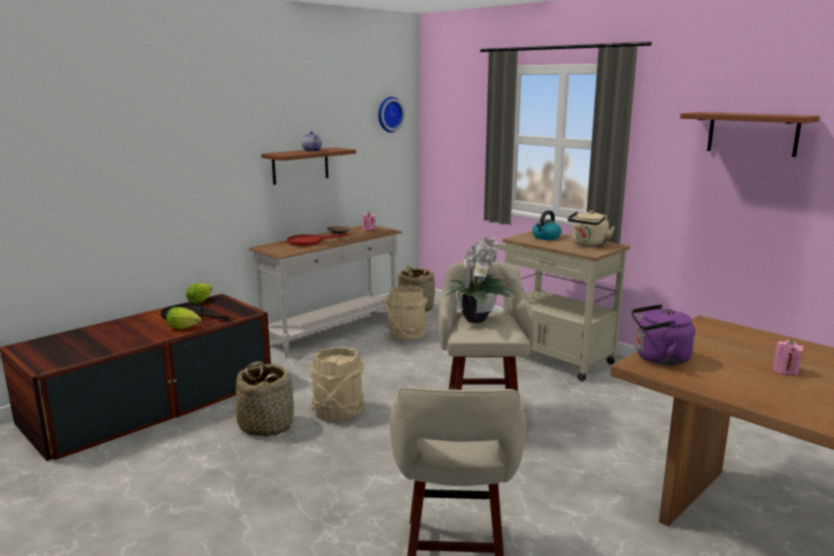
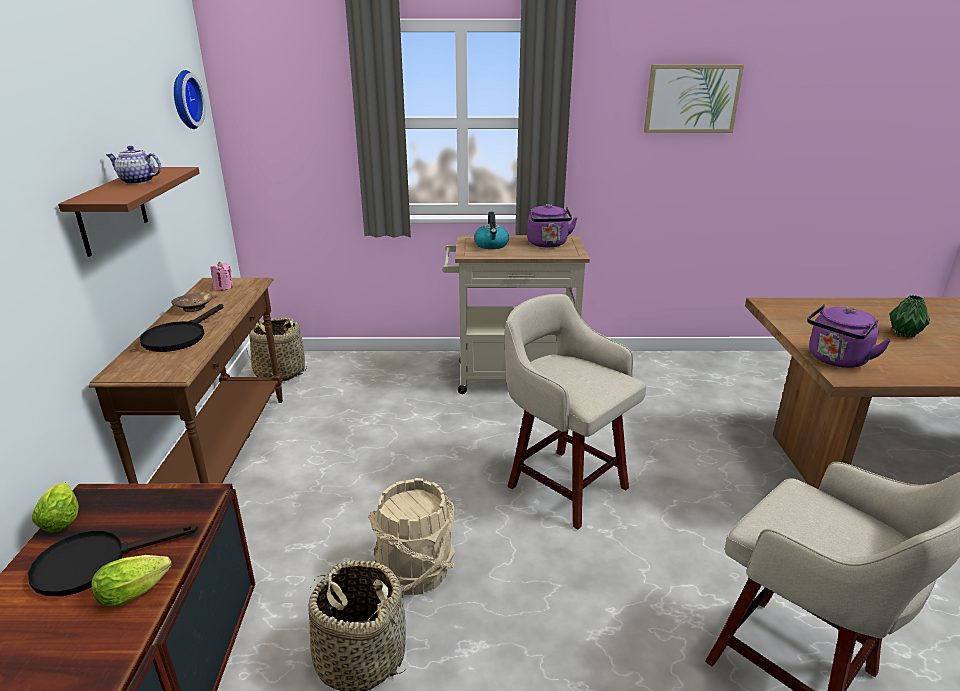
camera: 45 degrees left, 10 degrees up
(310, 242) = (179, 336): red frying pan -> black frying pan
(333, 333) = (225, 455): white console table -> brown console table
(406, 335) = (327, 415): beige bucket -> none
(477, 319) = (564, 375): potted plant -> none
(588, 245) = (548, 244): beige kettle -> purple kettle
(752, 133) = (691, 99): brown shelf -> picture
(785, 371) = (904, 334): pink candle -> green vase

